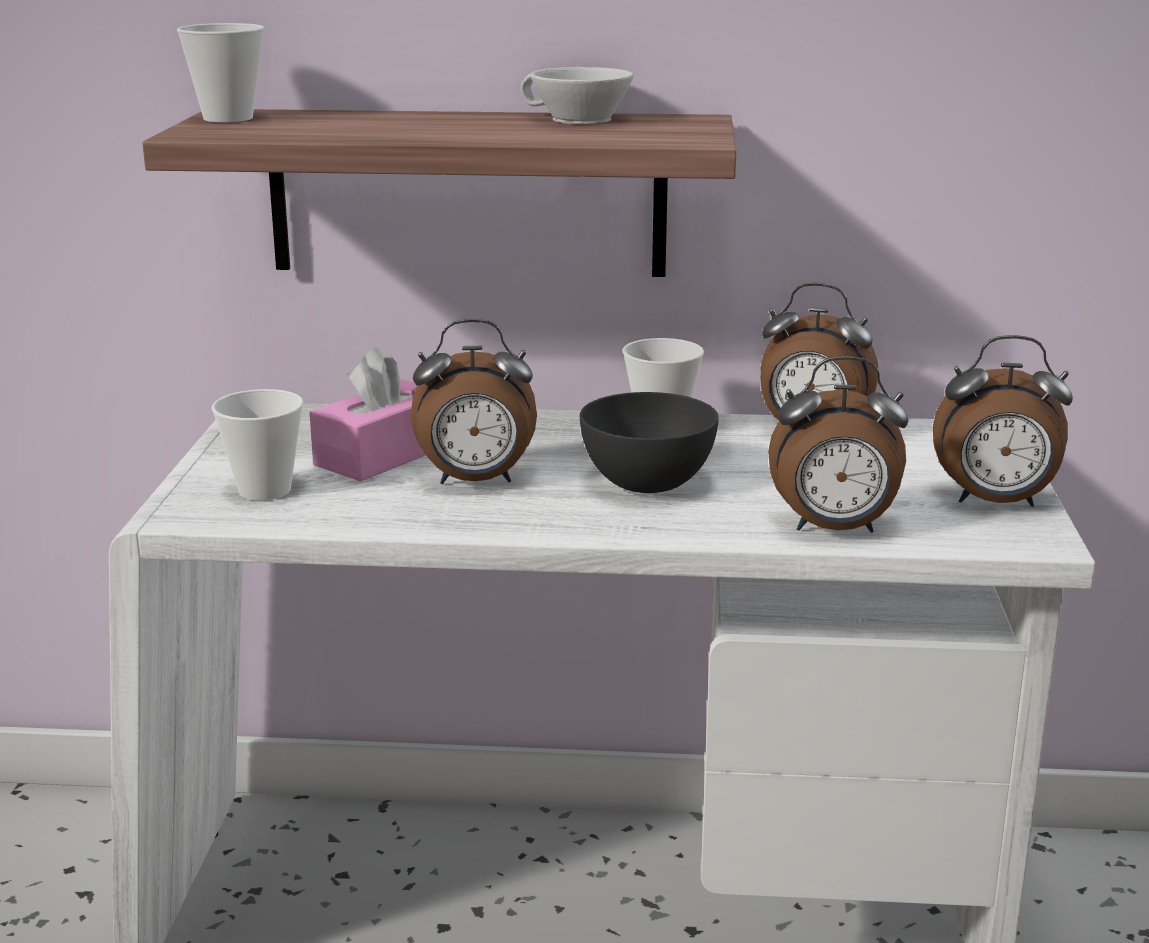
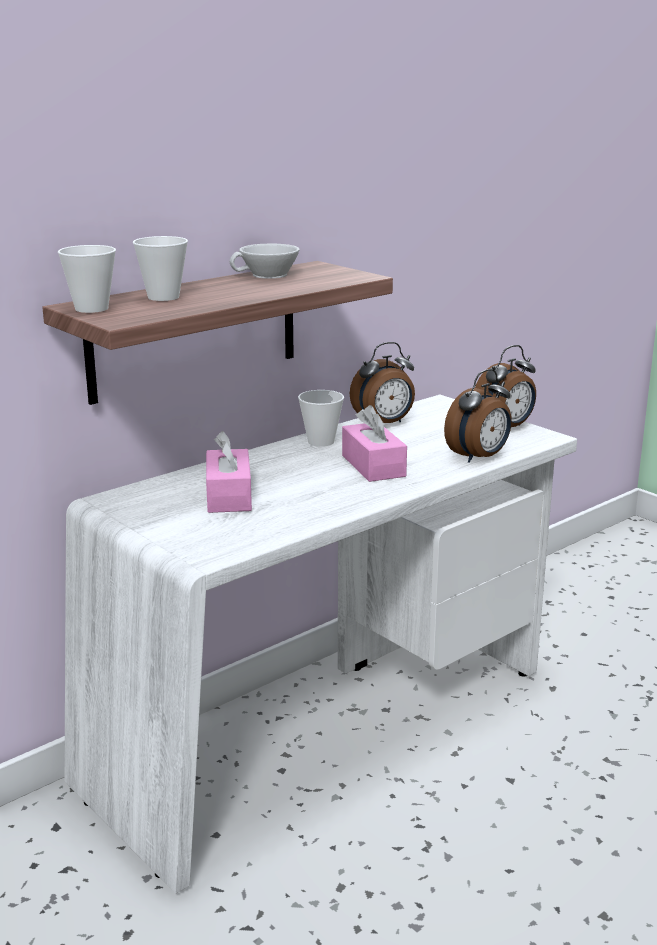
camera: 45 degrees left, 0 degrees up
(264, 490) = (216, 532): cup -> cup (163, 297)
(475, 481) = (301, 491): alarm clock -> none
(648, 484) = (373, 466): grey bowl -> pink tissue box

